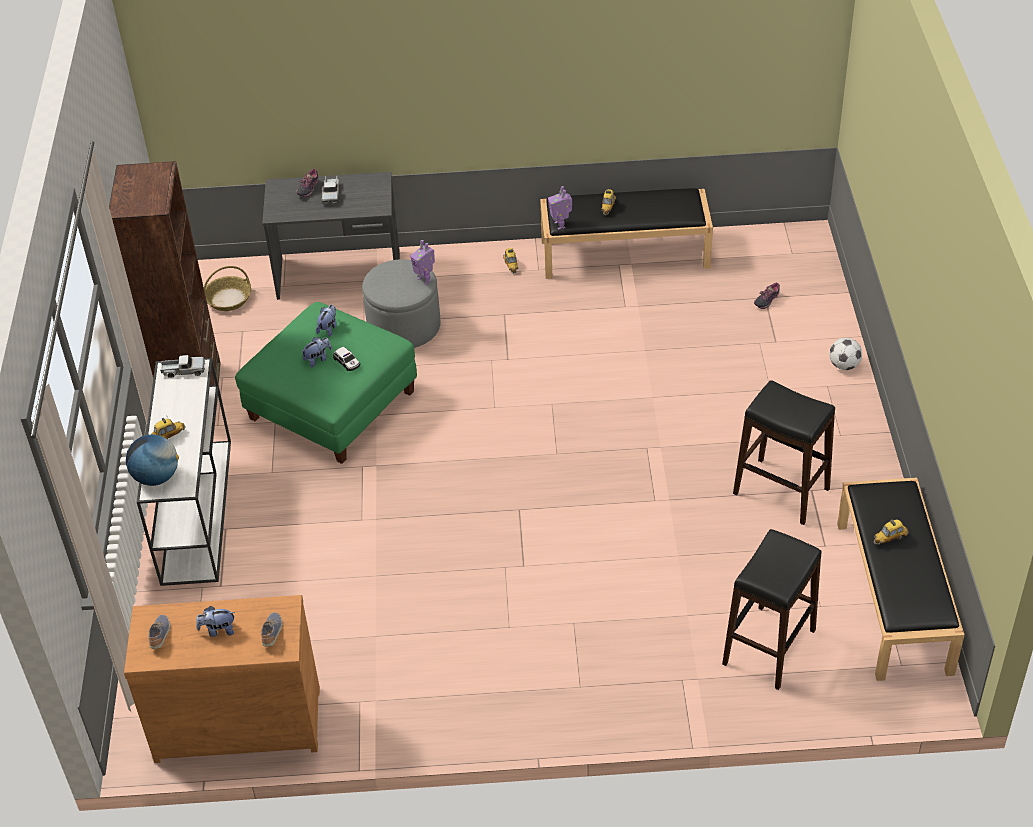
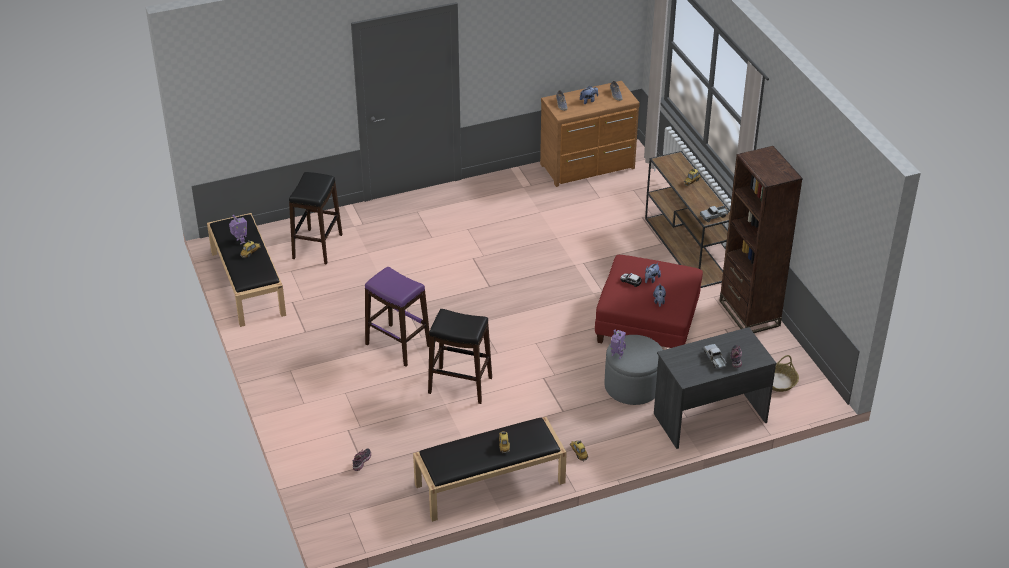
camera: 160 degrees right, 5 degrees down
(156, 477) = (680, 162): globe -> none
(196, 509) = (687, 249): white console table -> brown console table
(332, 404) = (647, 323): green ottoman -> red ottoman
(560, 225) = (536, 422): toy robot -> toy robot (240, 241)
(683, 442) = (397, 345): none -> purple stool
(780, 491) = (325, 327): black stool -> black stool (460, 385)
(844, 365) = (293, 421): football -> none

